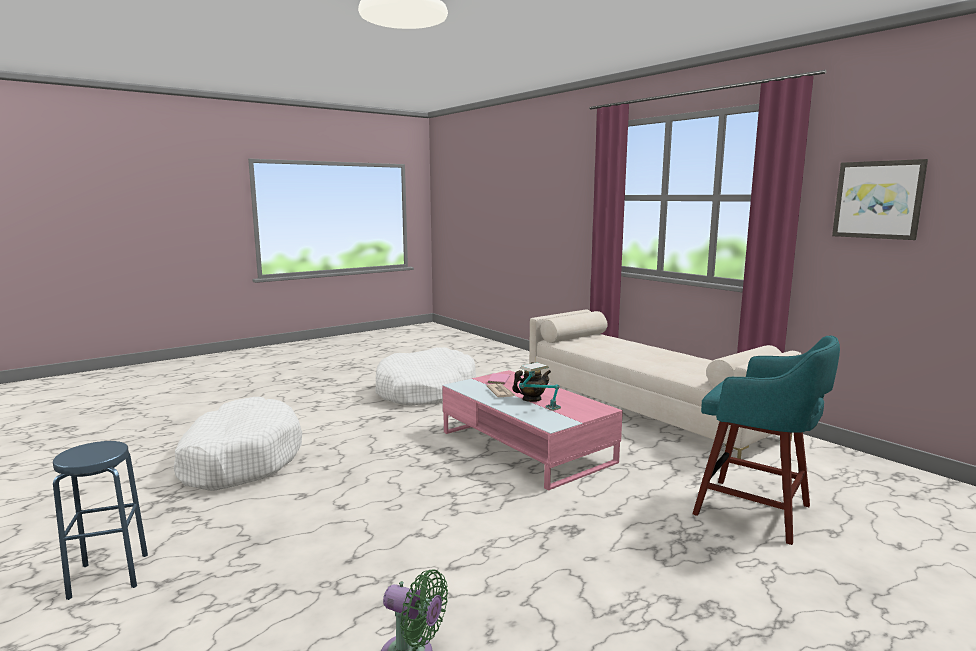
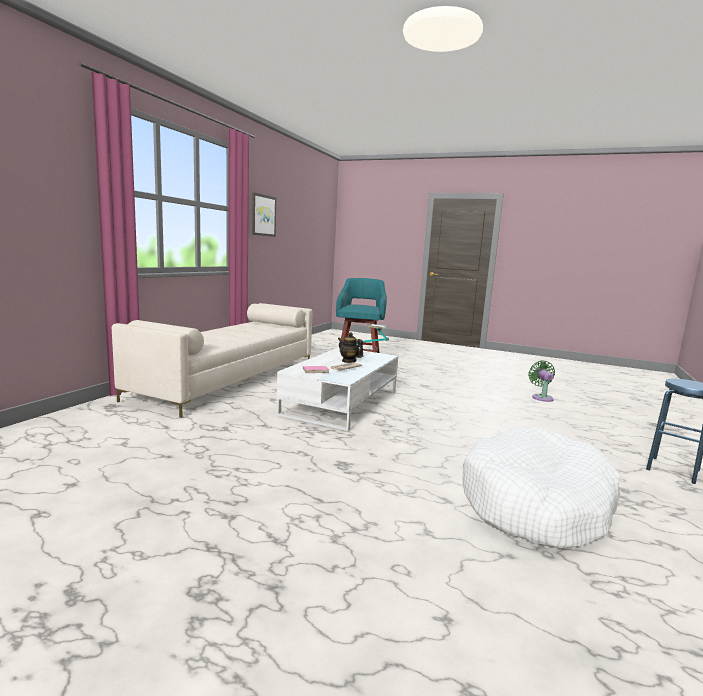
camera: 120 degrees left, 0 degrees up
(425, 391) = (228, 467): white dog bed -> none
(526, 446) = (341, 402): pink coffee table -> white coffee table

